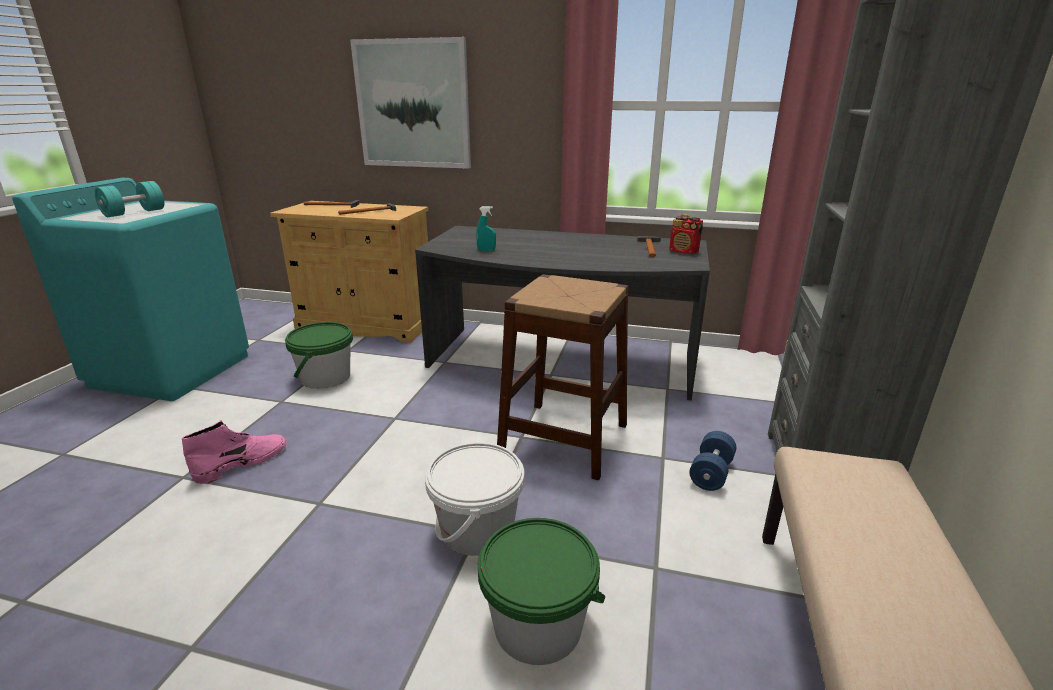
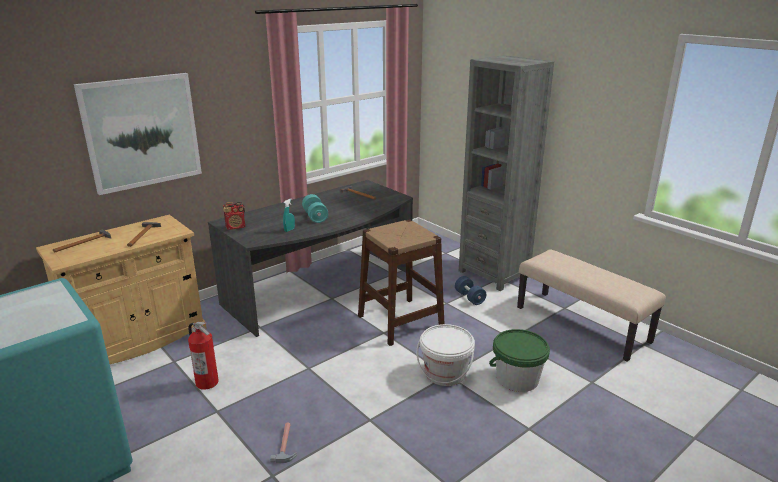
camera: 55 degrees left, 0 degrees up
(134, 213) = (41, 313): turquoise dumbbell -> turquoise dumbbell (315, 217)
(243, 463) = (286, 444): pink boot -> hammer
(325, 377) = (207, 382): green bucket -> fire extinguisher
(684, 252) = (378, 190): radio -> radio (236, 227)

